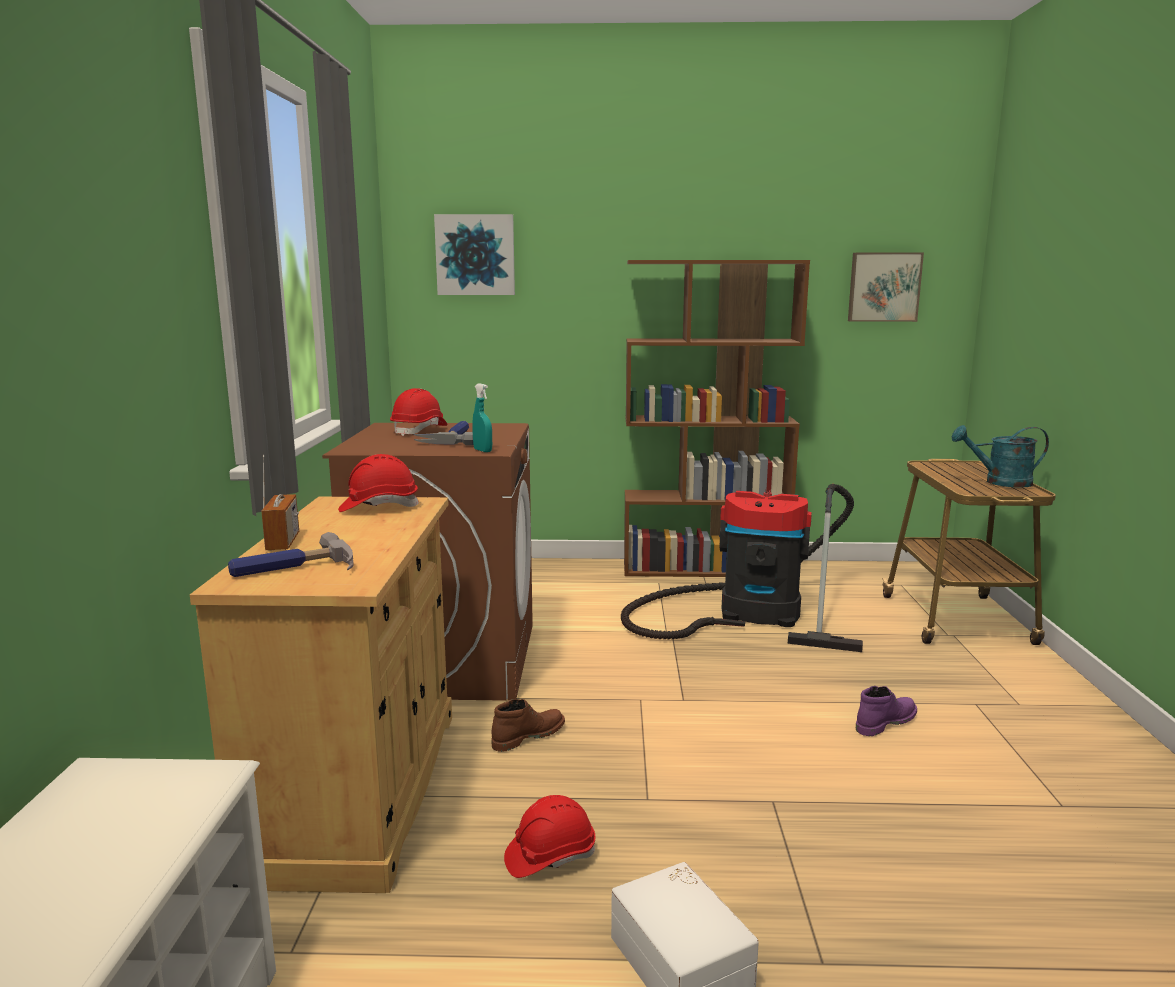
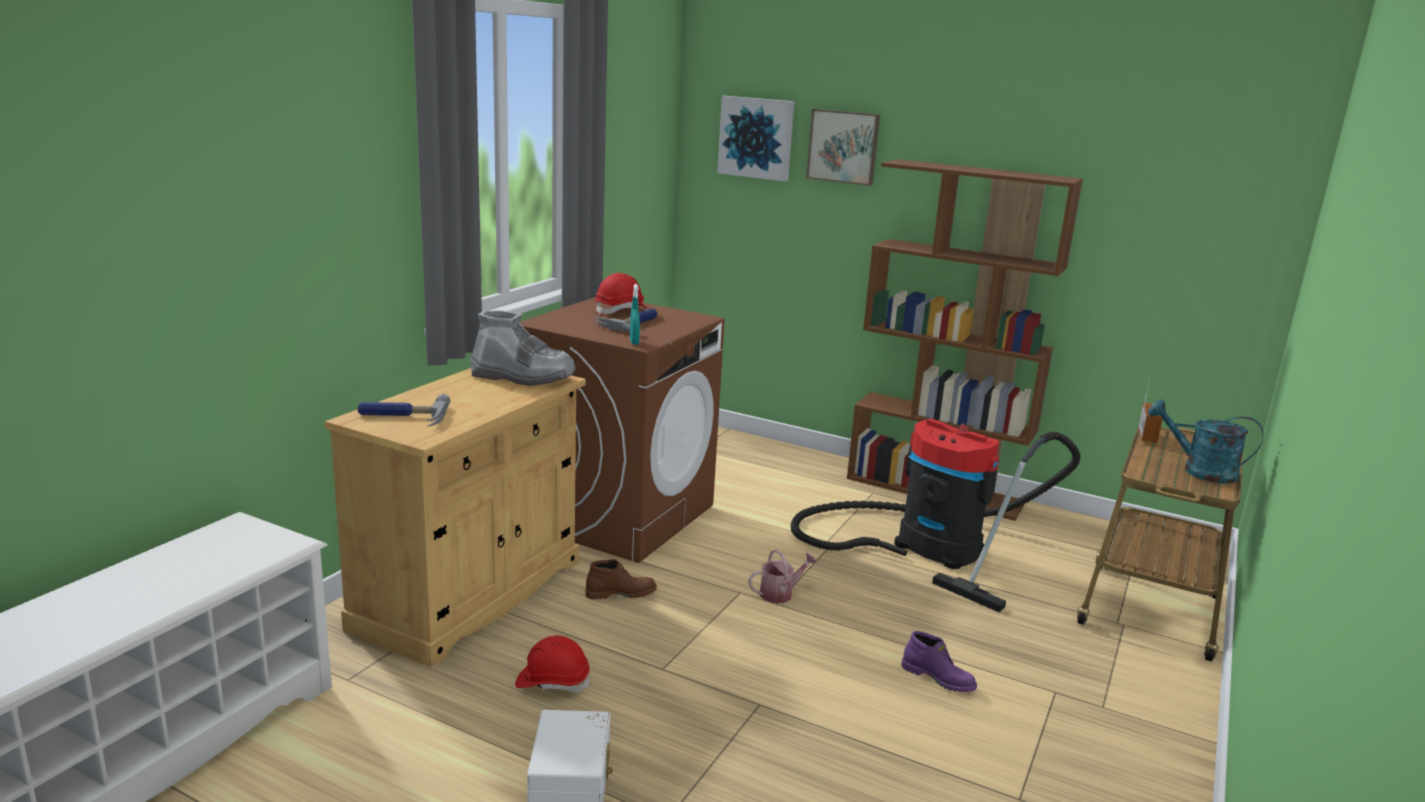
camera: 25 degrees right, 5 degrees up
(283, 542) = (423, 394): radio -> radio (1147, 436)
(379, 507) = (523, 377): red hard hat -> grey boot
(677, 689) = (780, 593): none -> watering can
(883, 287) = (1185, 219): picture -> picture (843, 146)
(884, 722) = (938, 678): purple boot -> purple boot turned 45 degrees clockwise

